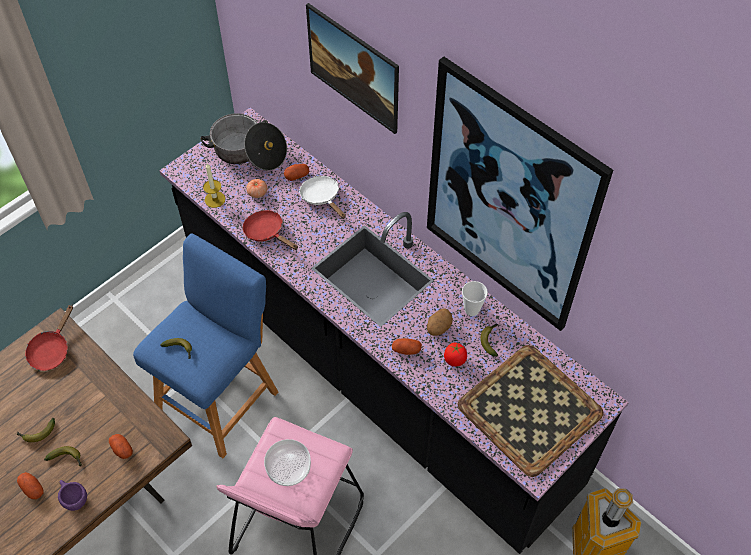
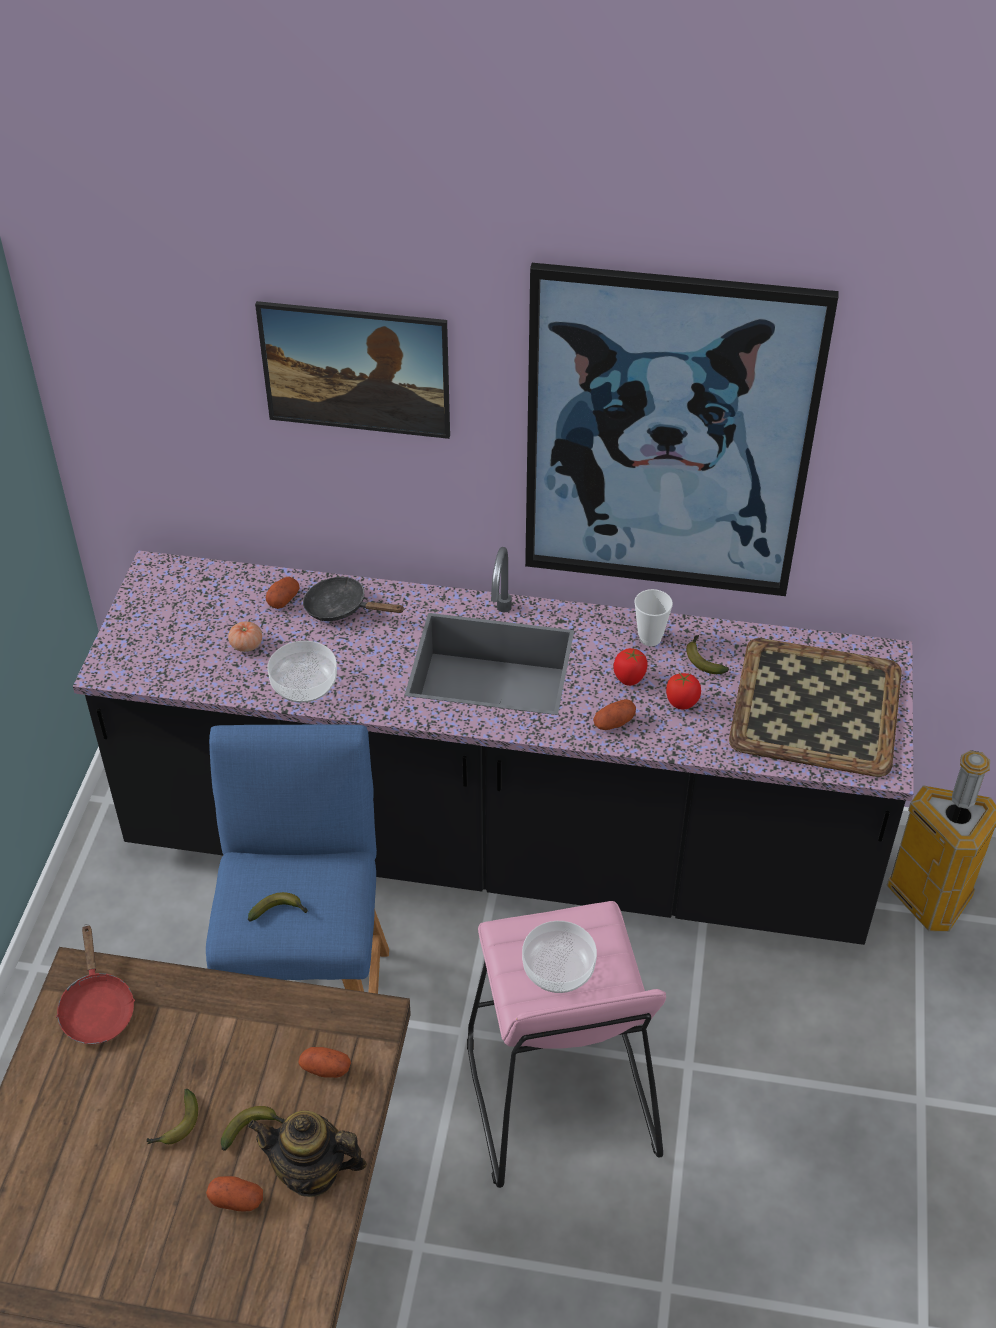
camera: 35 degrees left, 10 degrees down
(73, 498) = (311, 1172): purple cup -> teapot
(215, 199) = (192, 681): candle -> none
(248, 152) = (187, 604): cooking pot -> none
(267, 232) = (305, 684): red frying pan -> bowl
(322, 197) = (342, 608): white frying pan -> black frying pan
(438, 328) = (629, 678): potato -> tomato

